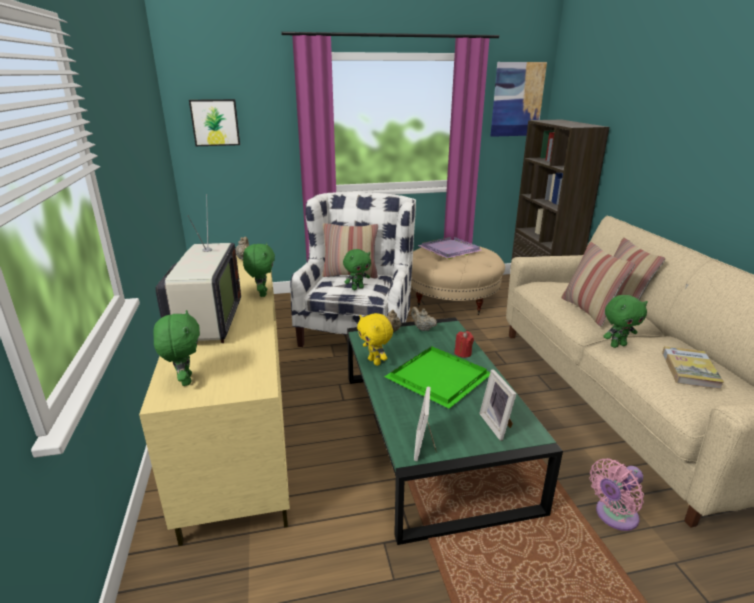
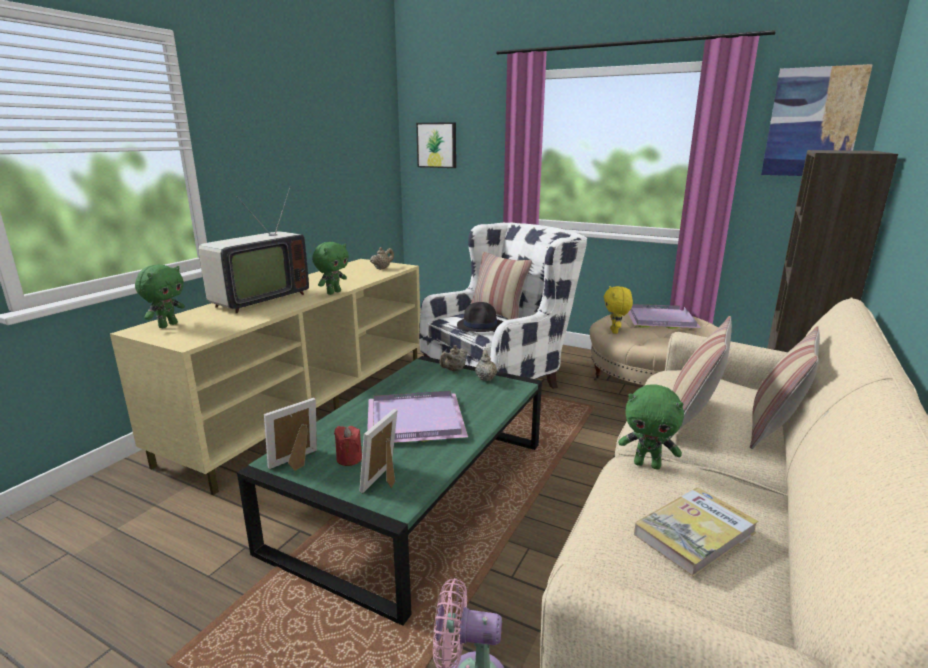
camera: 40 degrees right, 5 degrees down
(357, 288) = (480, 325): green plush toy -> black hat
(375, 362) = (390, 387): yellow plush toy -> yellow plush toy (615, 331)
(438, 379) = (413, 421): green tray -> purple tray
(463, 353) = (481, 411): red candle -> red candle (349, 459)

